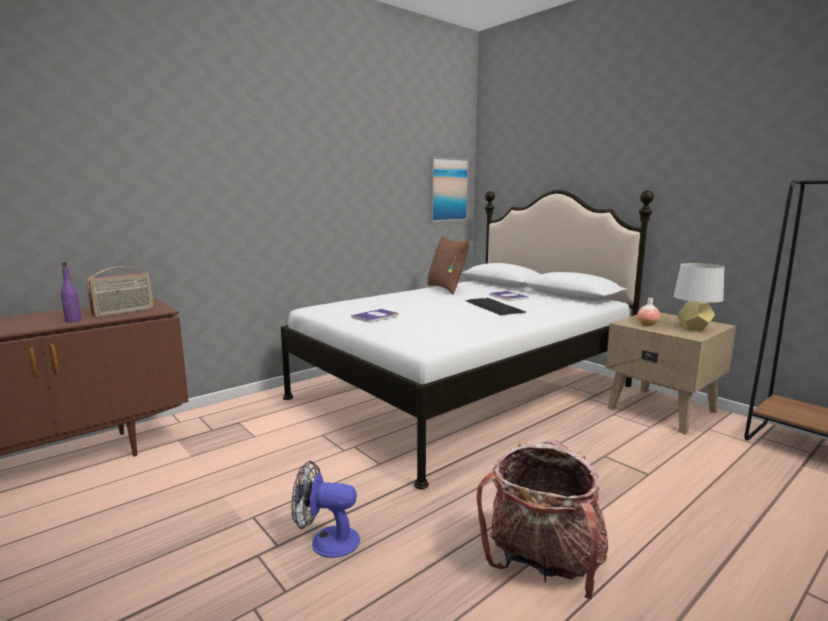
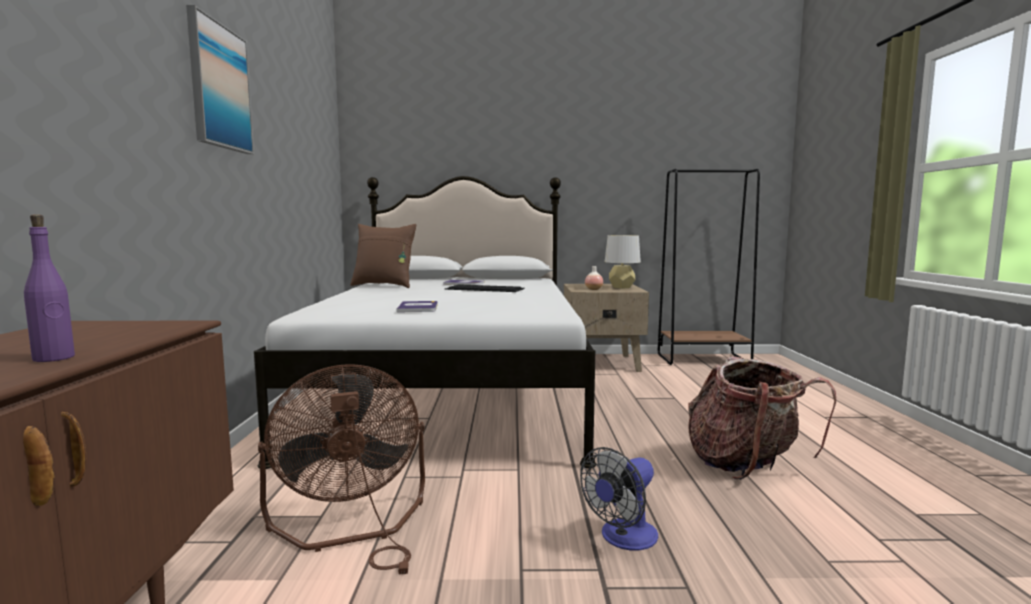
camera: 50 degrees left, 5 degrees down
(124, 312) = (118, 336): radio -> none
(249, 451) = (356, 530): none -> brown fan
(448, 190) = (327, 172): picture -> picture (219, 87)

